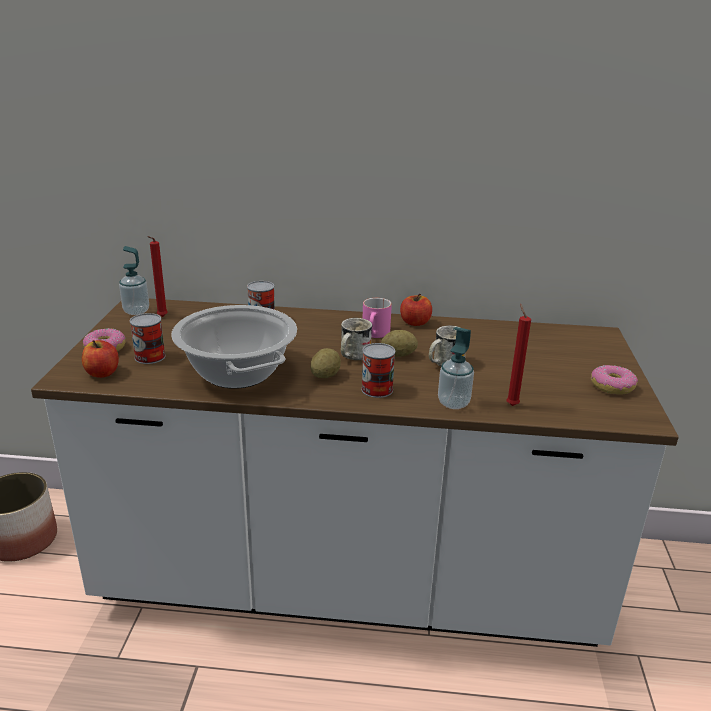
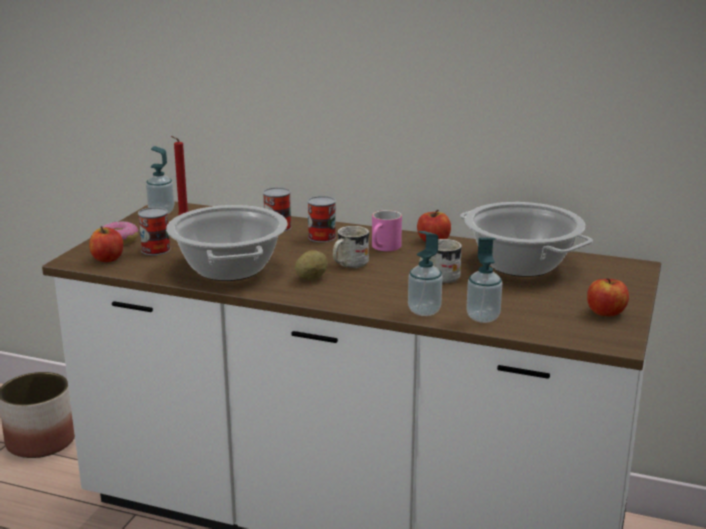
camera: 15 degrees right, 5 degrees down
(377, 389) = (355, 293): can -> can (322, 237)
(398, 355) = (396, 267): potato -> none
(508, 341) = (522, 265): none -> cooking pot
(511, 404) = (483, 317): red candle -> soap dispenser
(612, 386) = (605, 312): donut -> apple

